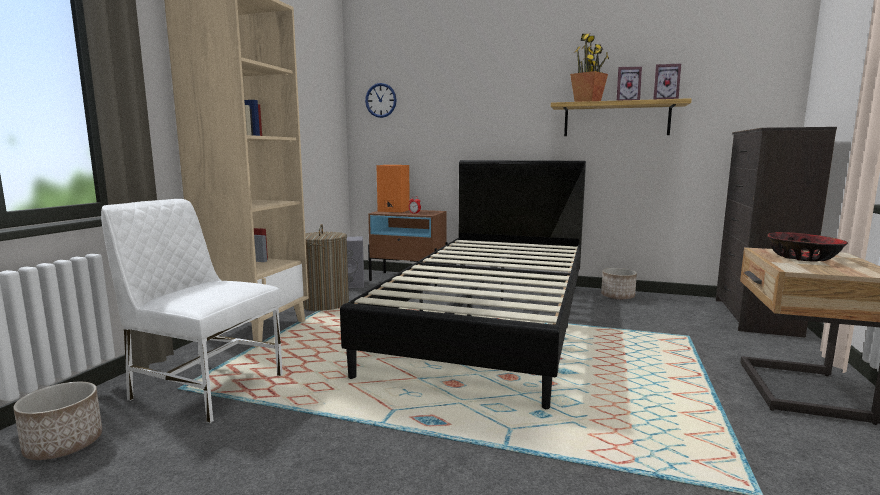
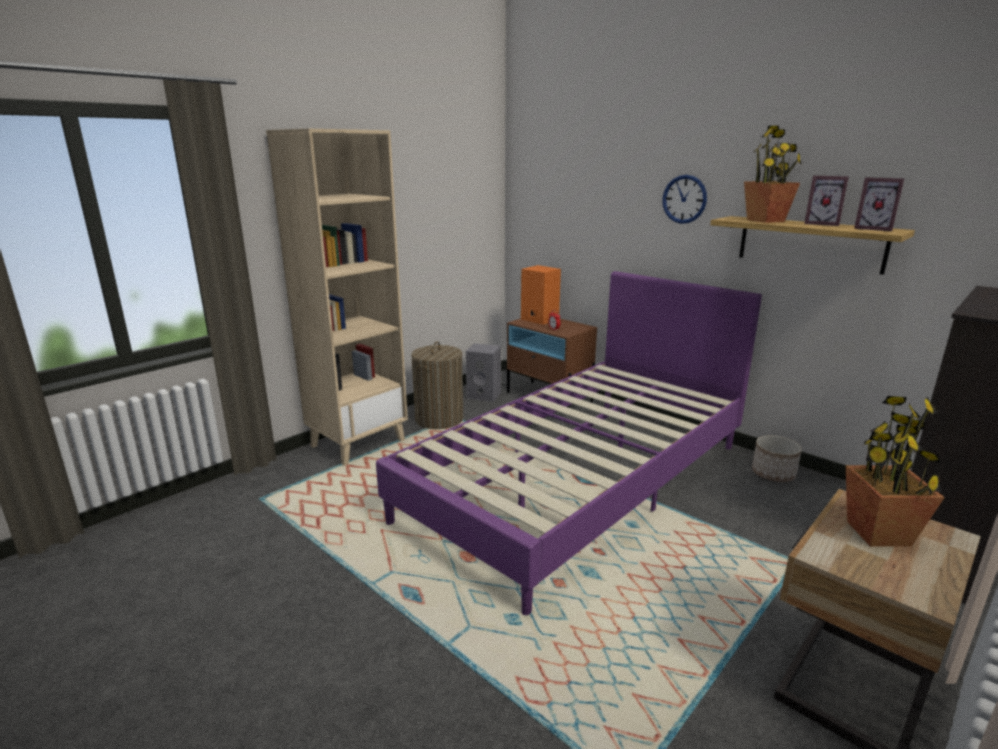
camera: 25 degrees right, 10 degrees up
(64, 445) = (162, 534): planter -> none
(205, 387) = (277, 502): white chair -> none
(381, 100) = (538, 189): wall clock -> wall clock (684, 199)
(491, 321) = (579, 481): black bed -> purple bed
(803, 258) = (879, 534): bowl -> potted plant

